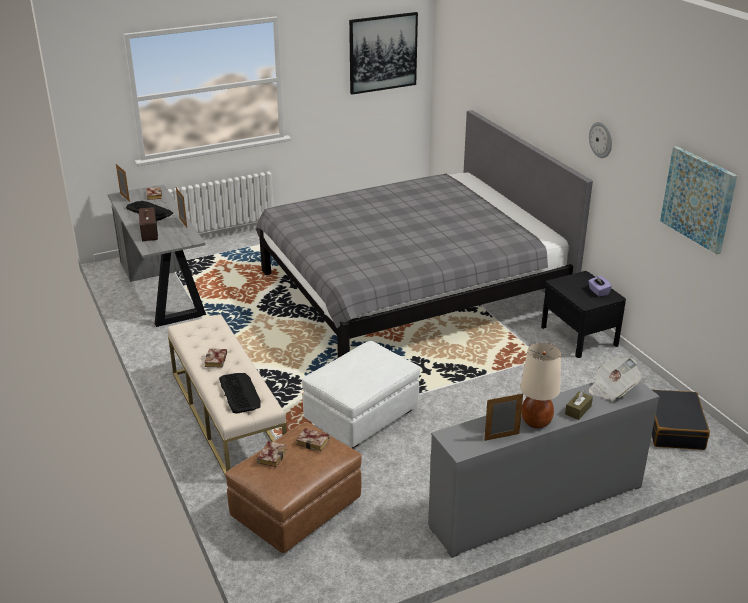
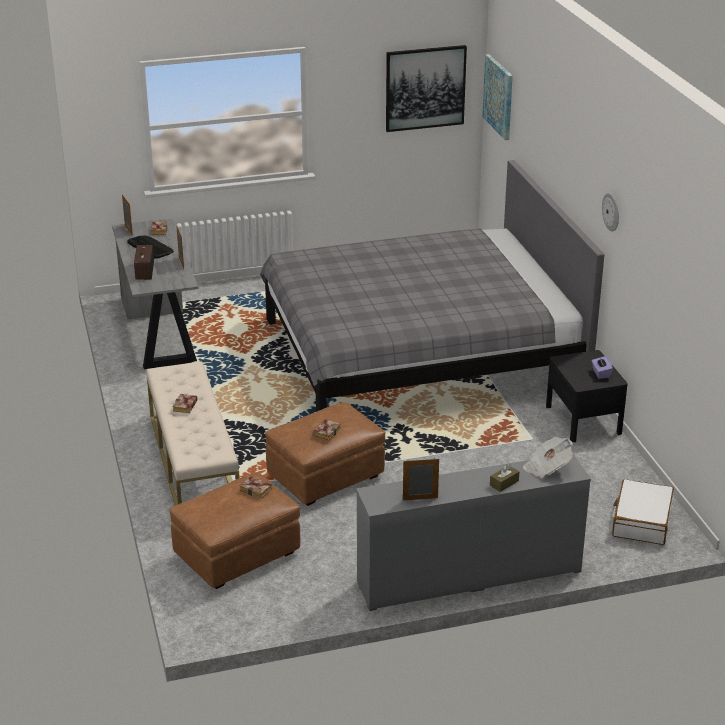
camera: 10 degrees right, 0 degrees up
(239, 393) = (199, 438): keyboard -> none
(271, 456) = (214, 497): book -> book (326, 431)
(362, 416) = (326, 477): white ottoman -> brown ottoman
(536, 422) = (459, 489): beige table lamp -> none
(673, 428) = (641, 521): black suitcase -> white suitcase
(698, 199) = (678, 285): picture -> picture (499, 96)

